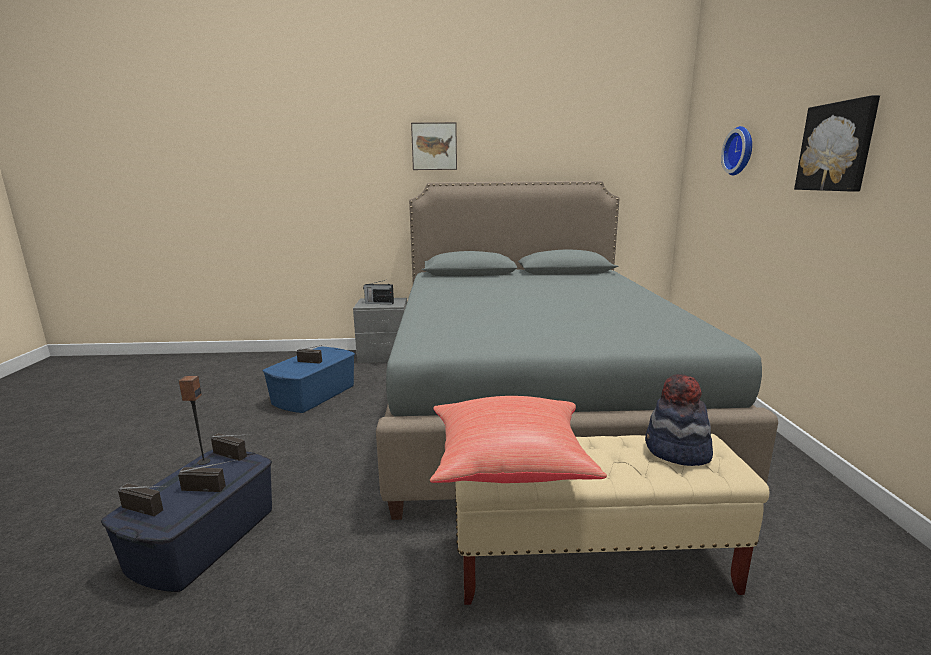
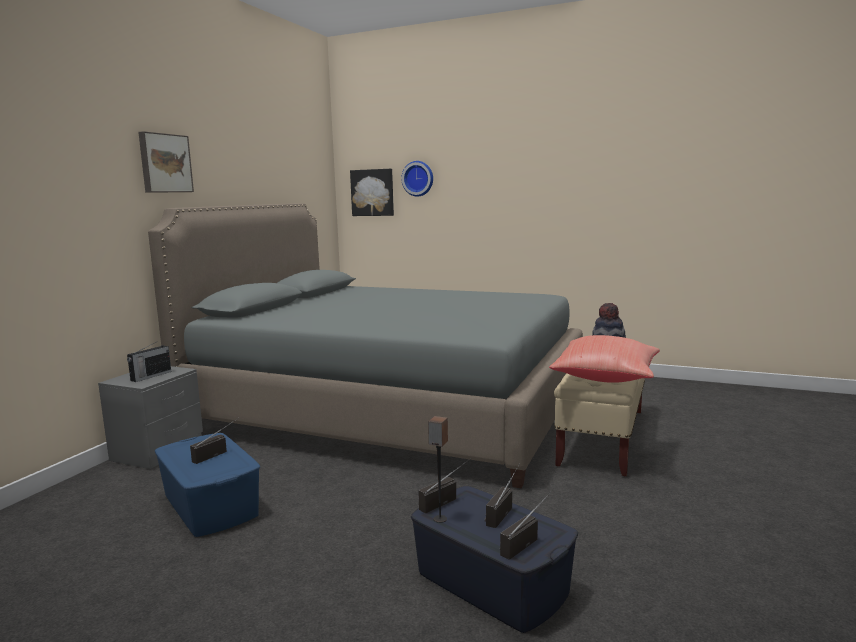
camera: 65 degrees left, 5 degrees down
(837, 147) = (513, 178): picture -> picture (373, 192)

